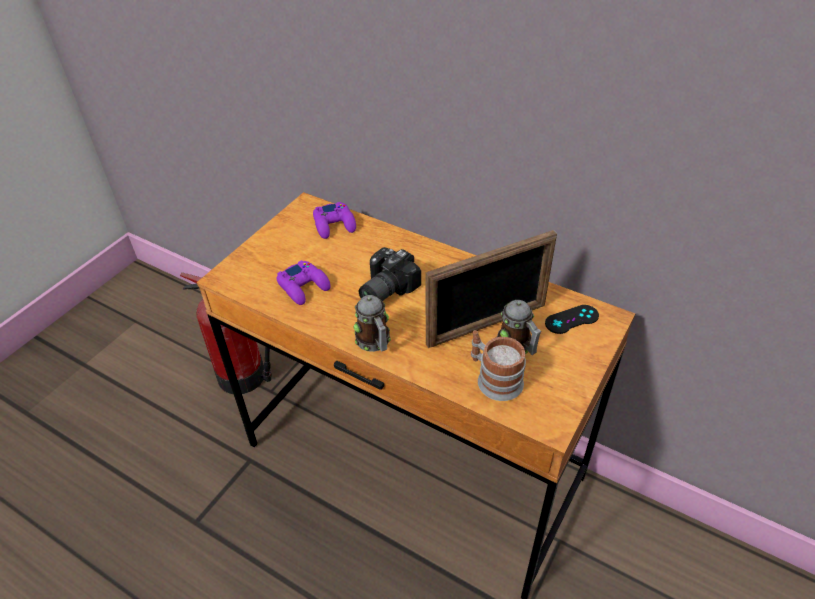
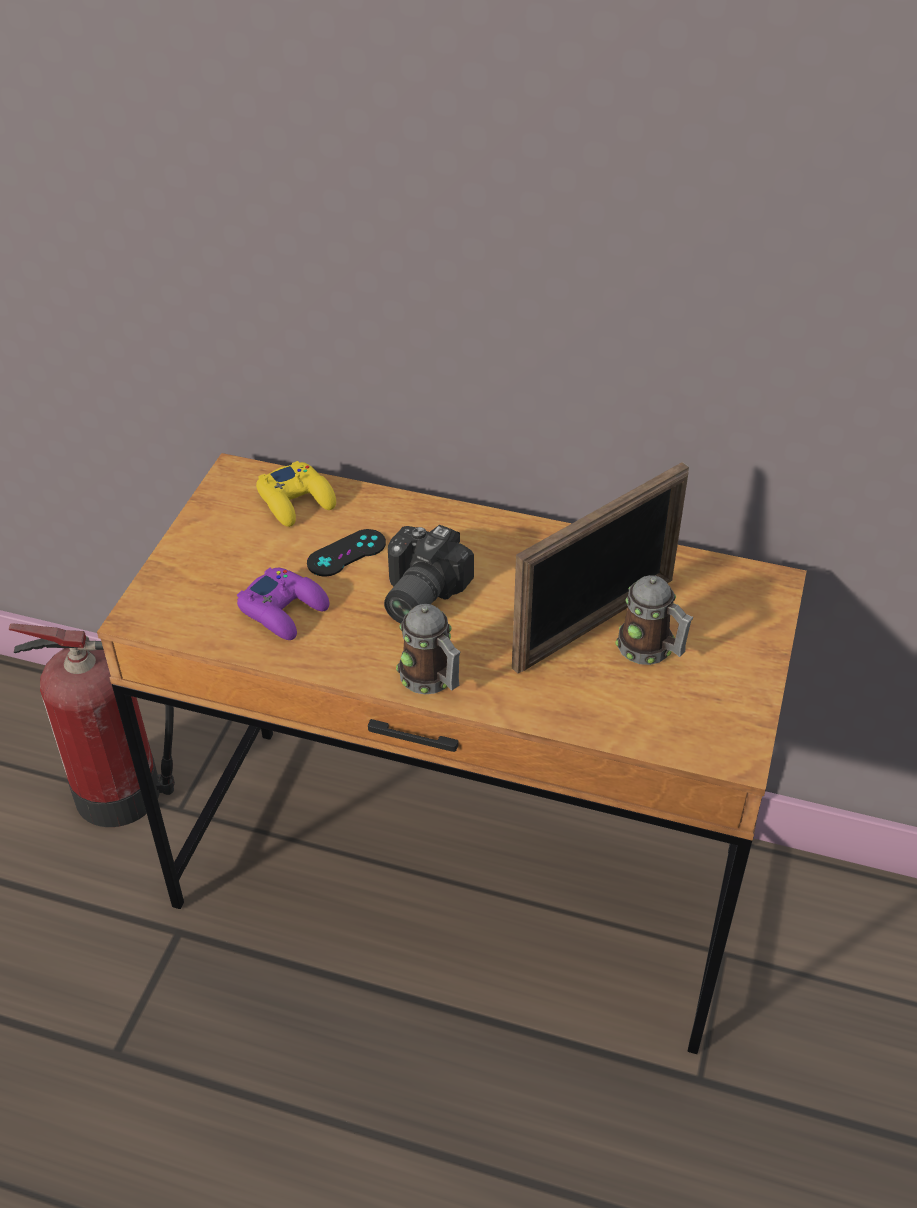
camera: 15 degrees left, 0 degrees up
(334, 224) = (297, 501): purple game controller -> yellow game controller
(494, 378) = (632, 702): mug -> none
(571, 319) = (718, 594): black game controller -> black game controller (346, 553)

